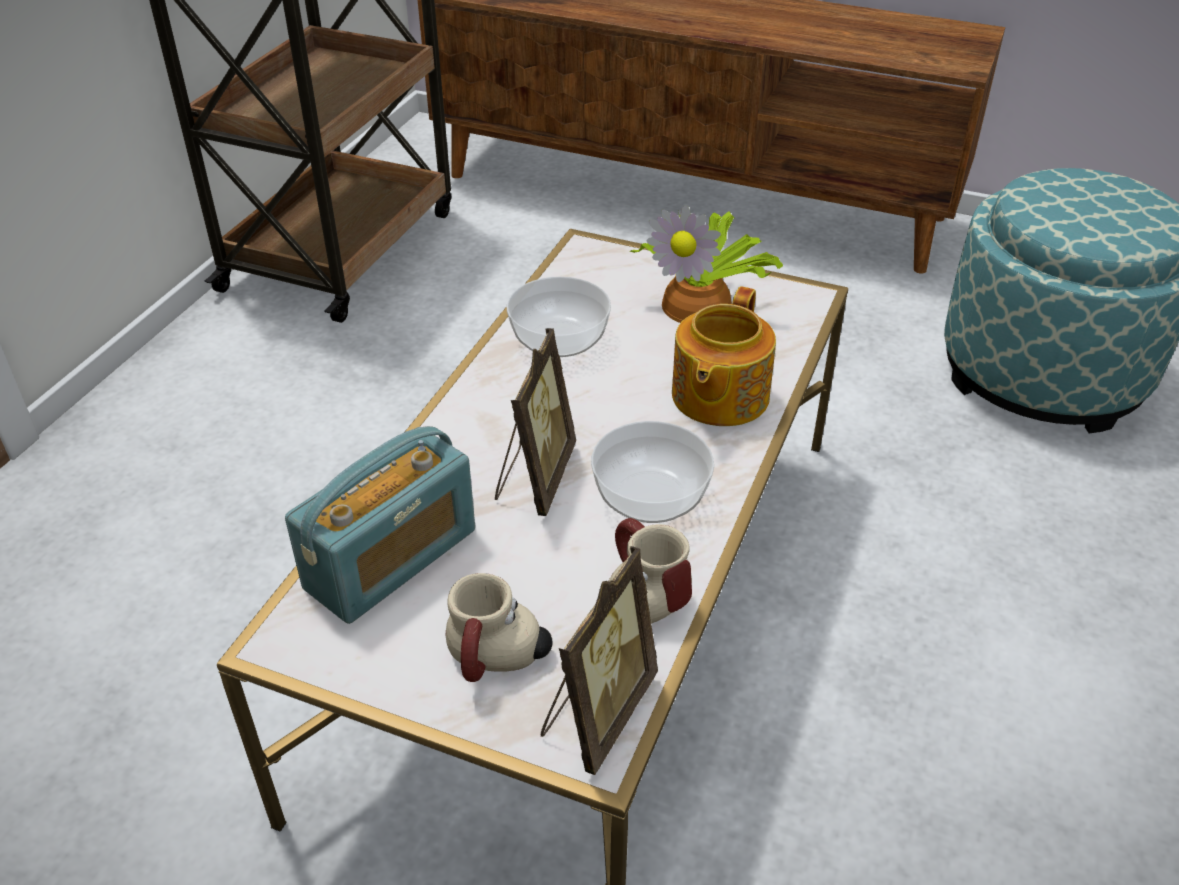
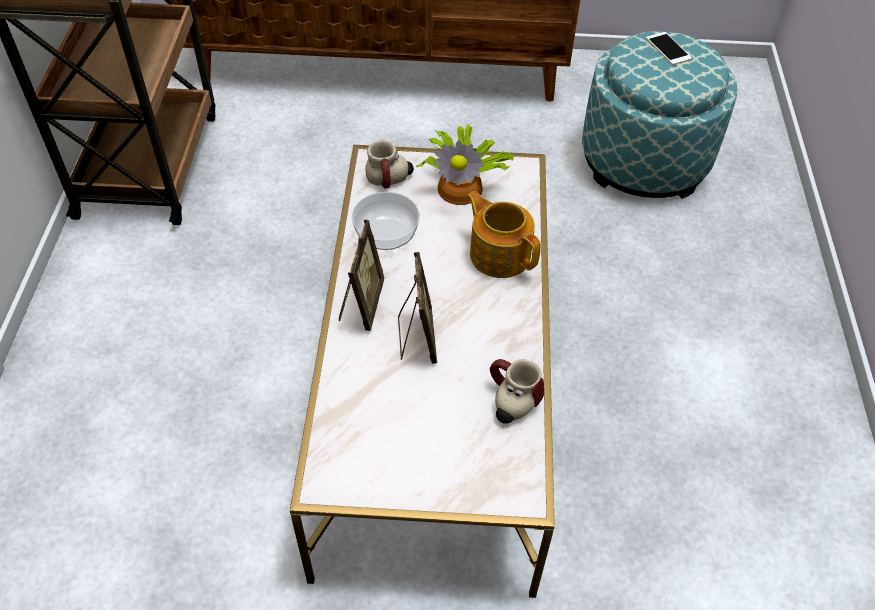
camera: 20 degrees left, 10 degrees up
(391, 559) = (358, 415): radio -> none
(497, 662) = (450, 462): mug -> mug (391, 181)
(596, 713) = (517, 476): picture frame -> picture frame (361, 304)
(652, 495) = (490, 332): bowl -> none
(718, 397) = (499, 254): teapot -> teapot turned 135 degrees clockwise
(1100, 190) = (668, 48): none -> phone

